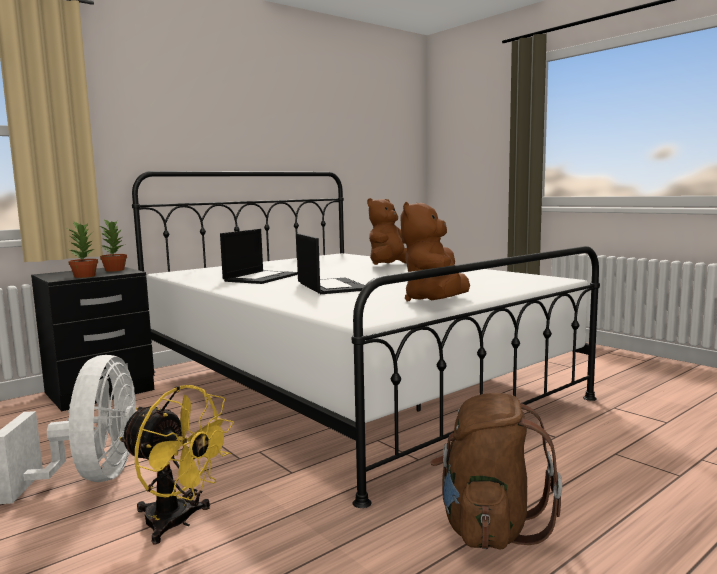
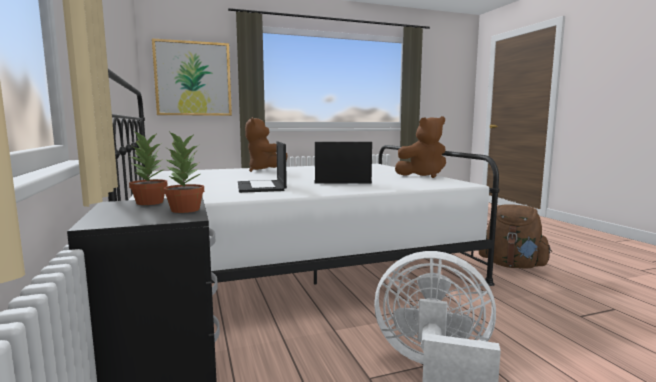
camera: 70 degrees left, 0 degrees up
(178, 523) = (515, 334): yellow fan -> none
(261, 277) = (261, 187): laptop -> laptop turned 150 degrees counterclockwise
(436, 302) = (423, 175): brown plush toy -> brown plush toy turned 60 degrees counterclockwise
(471, 142) = (193, 79): none -> picture

